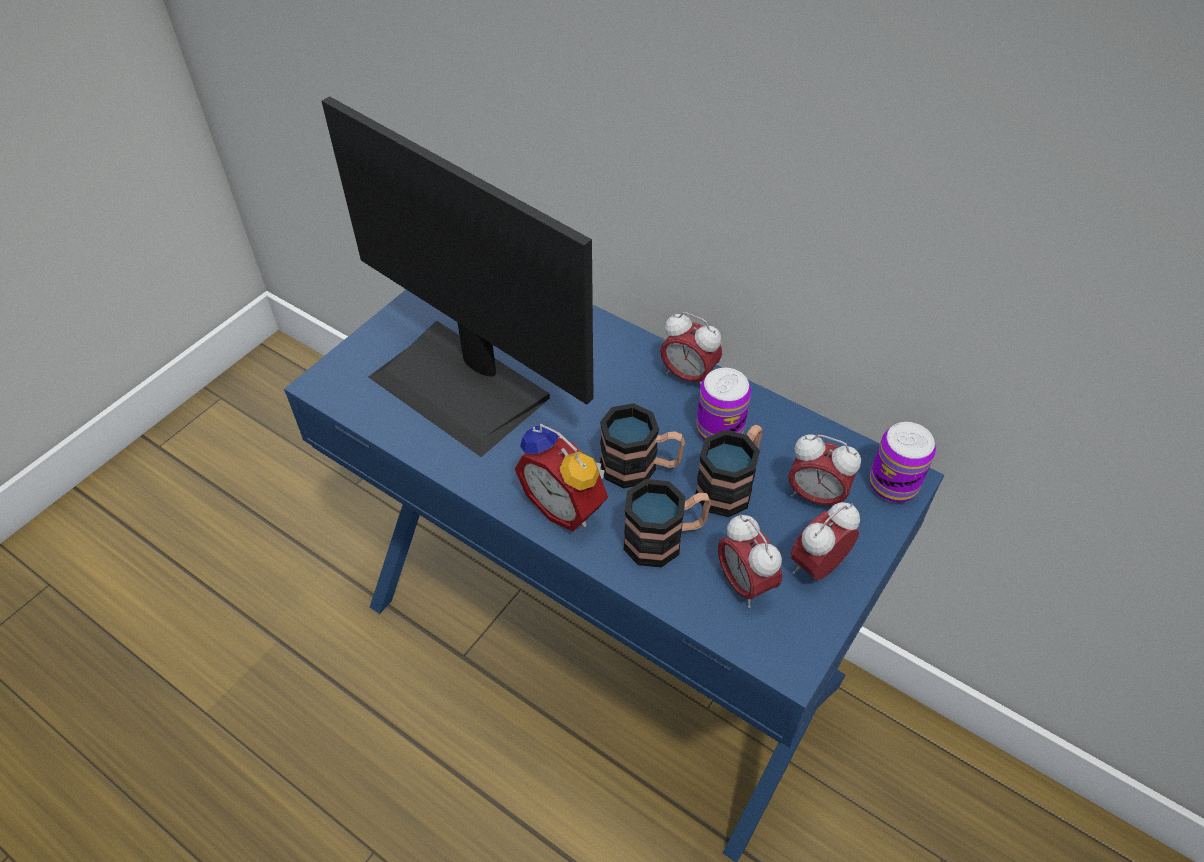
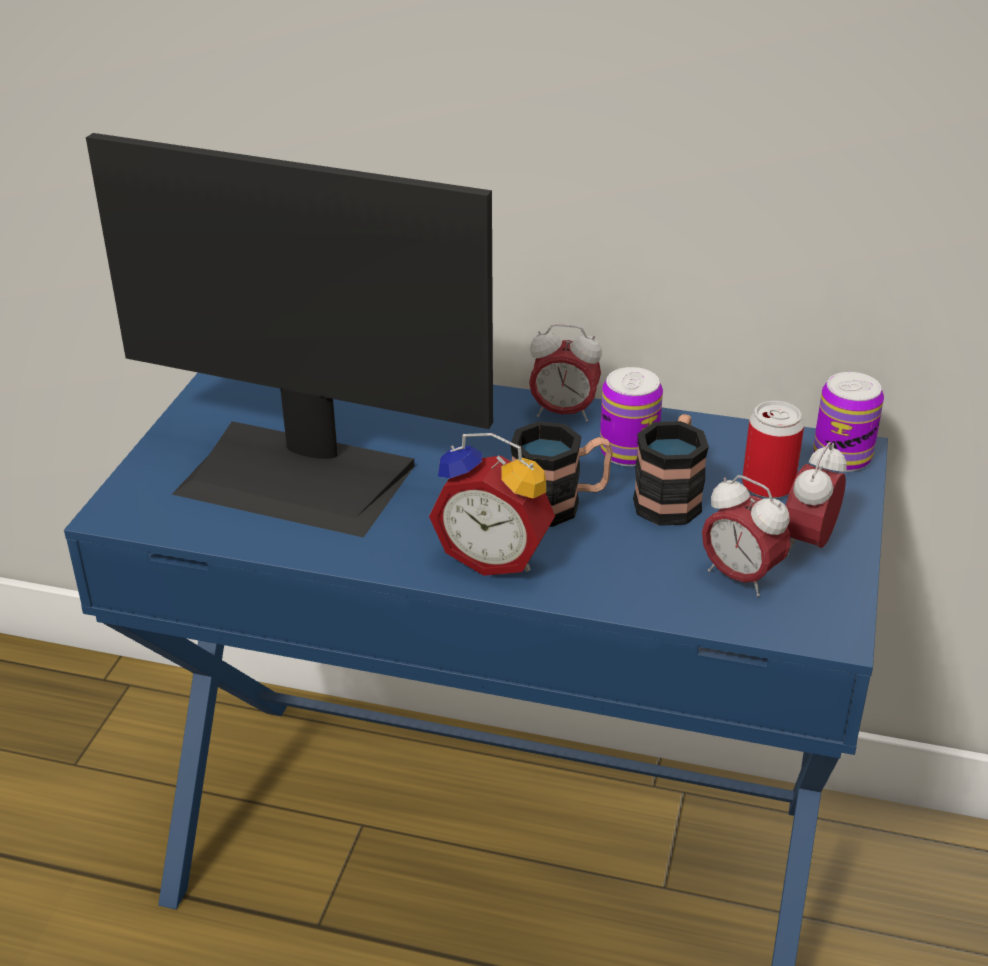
camera: 20 degrees left, 15 degrees down
(665, 539) = (628, 560): mug -> none
(815, 496) = (768, 485): alarm clock -> can

